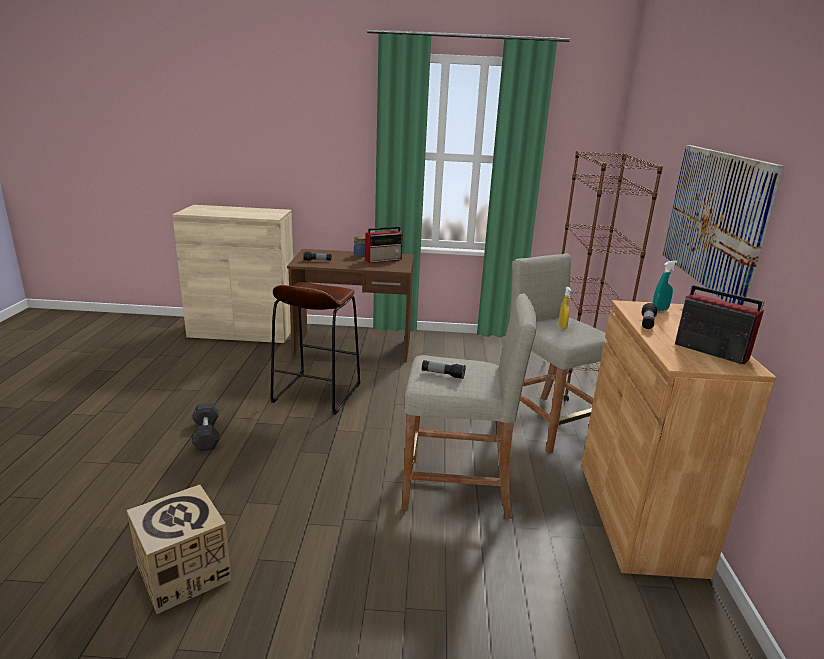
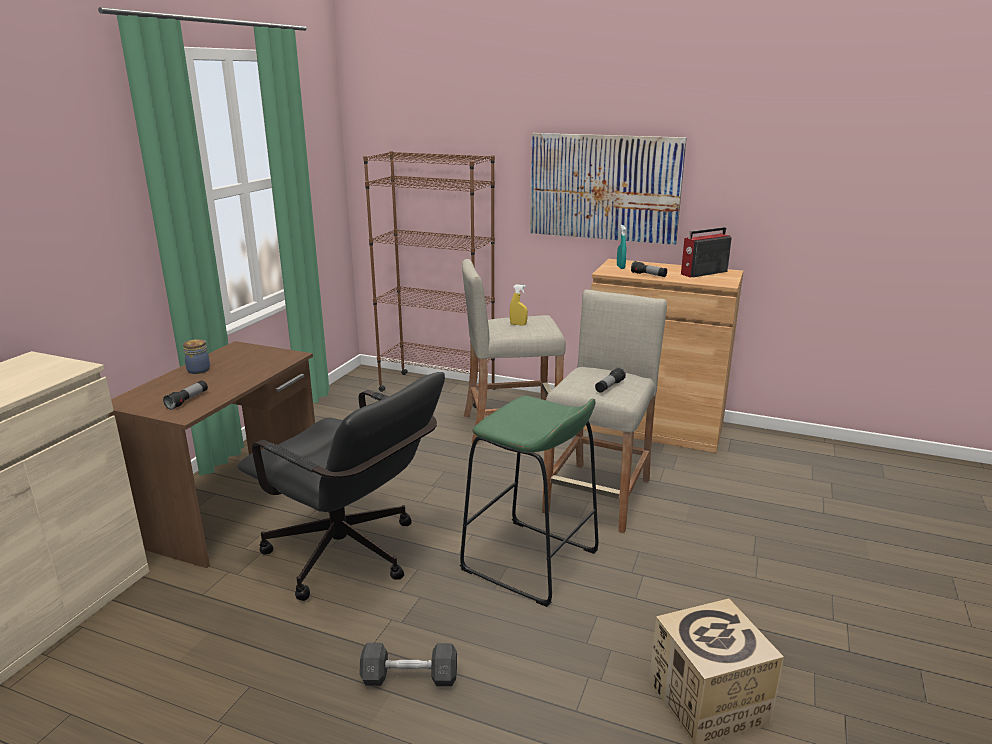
camera: 70 degrees left, 0 degrees up
(316, 393) = (352, 558): brown stool -> black office chair
(338, 462) = (530, 561): none -> green stool
(384, 259) = (238, 359): radio -> none

